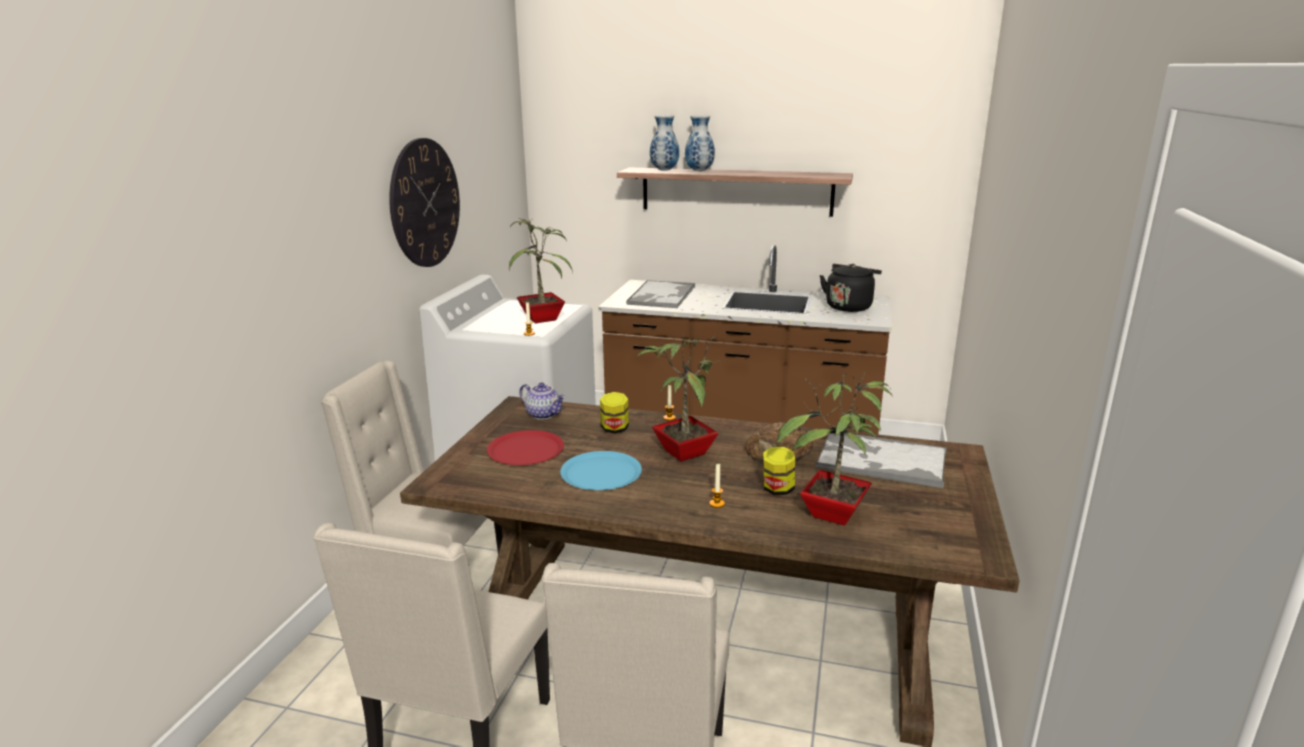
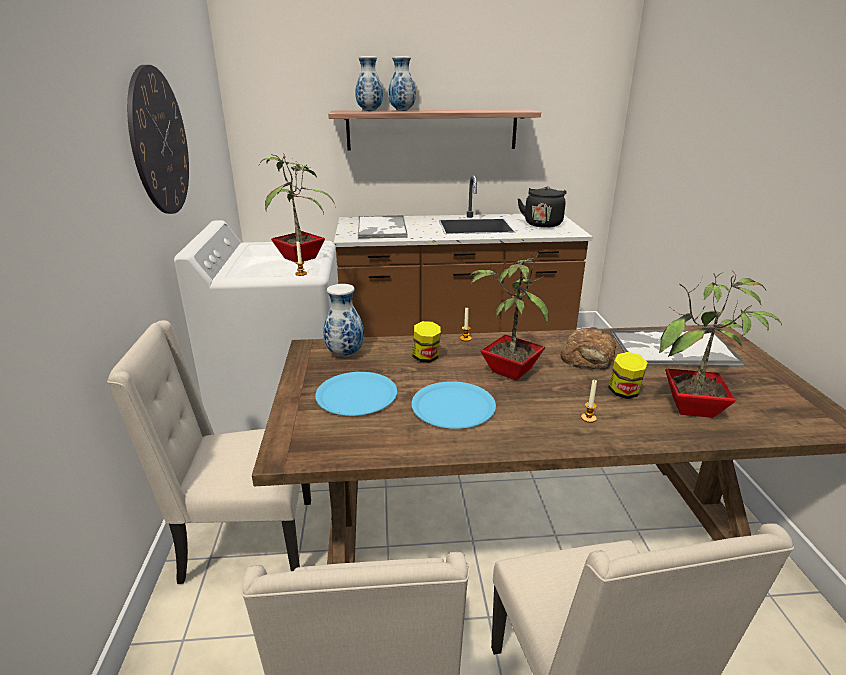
camera: 20 degrees left, 5 degrees up
(525, 450) = (356, 395): red plate -> blue plate
(544, 414) = (344, 353): teapot -> vase

